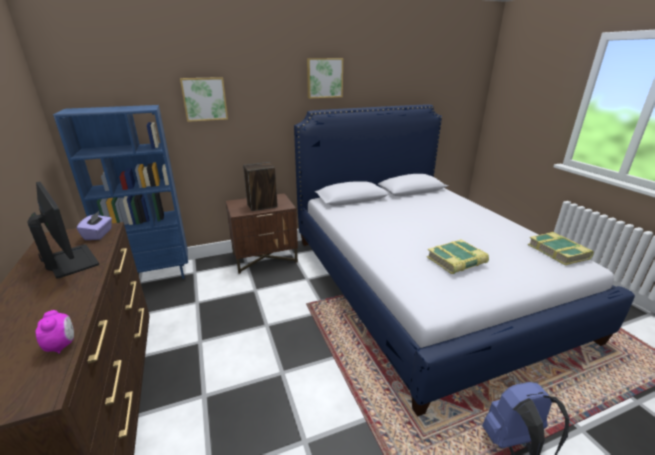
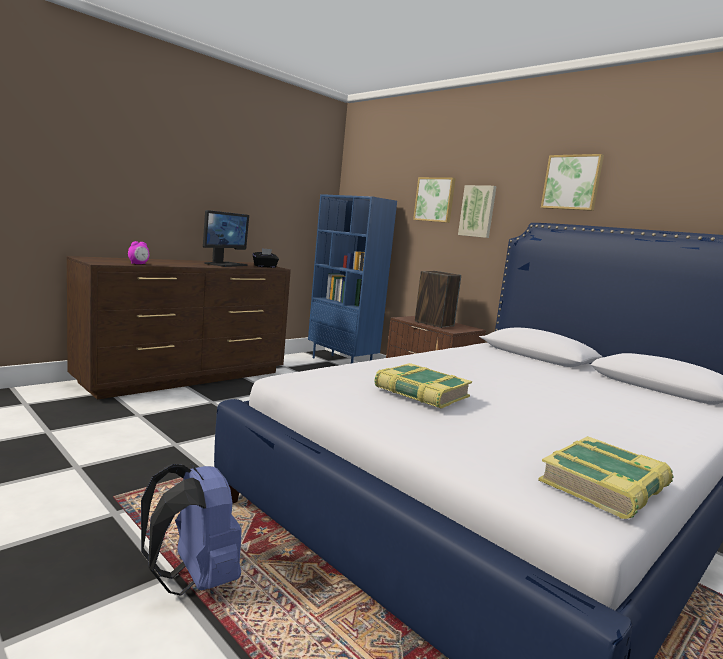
camera: 65 degrees right, 15 degrees down
(98, 234) = (265, 266): purple tissue box -> black tissue box
(253, 105) = (478, 211): none -> picture

